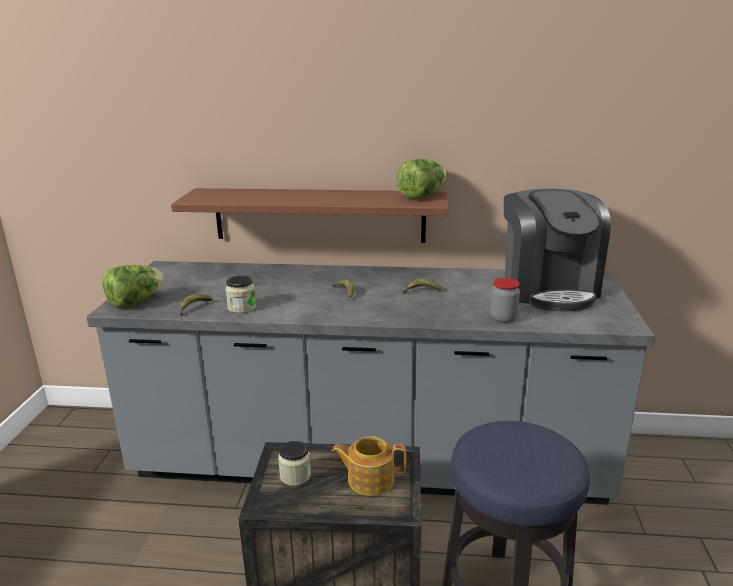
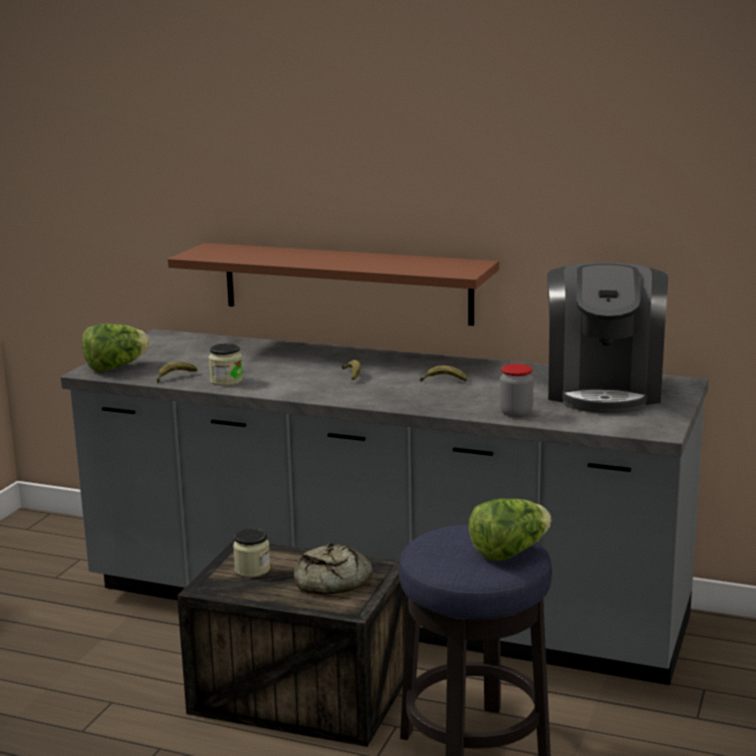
camera: 15 degrees right, 5 degrees down
(369, 479) = (331, 581): teapot -> bread
(422, 196) = (460, 265): lettuce -> lettuce (509, 552)

